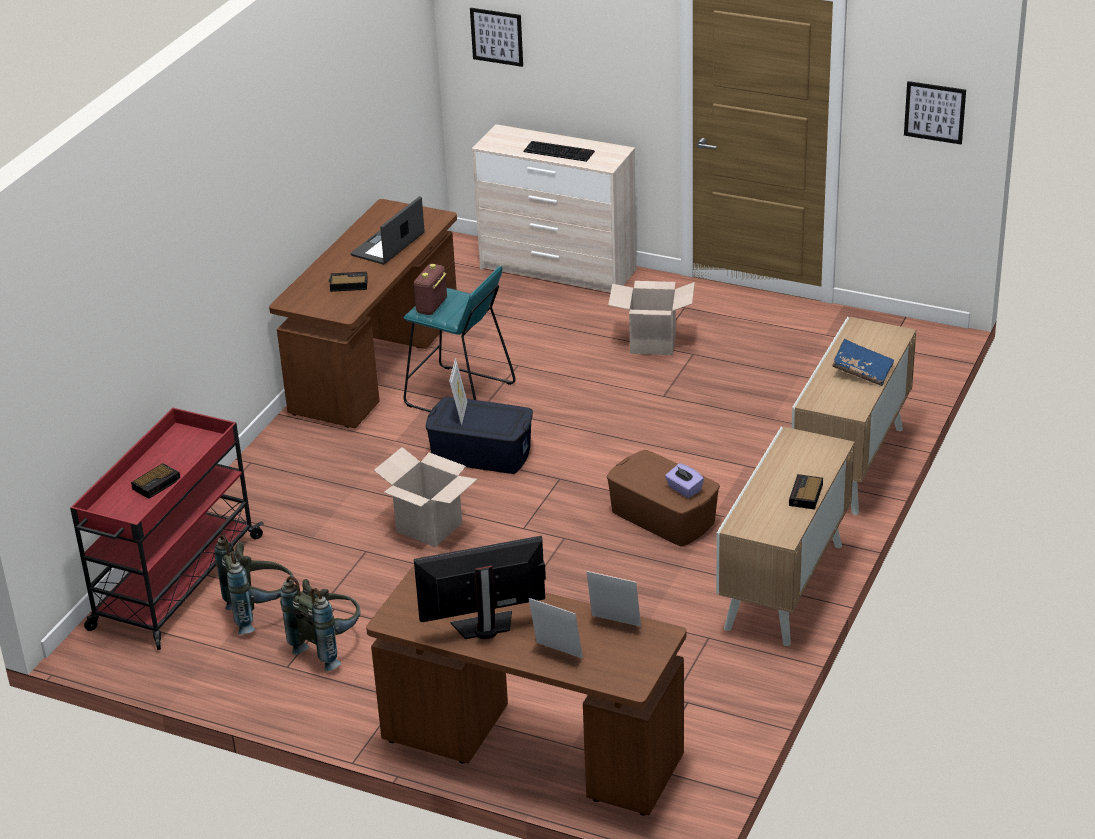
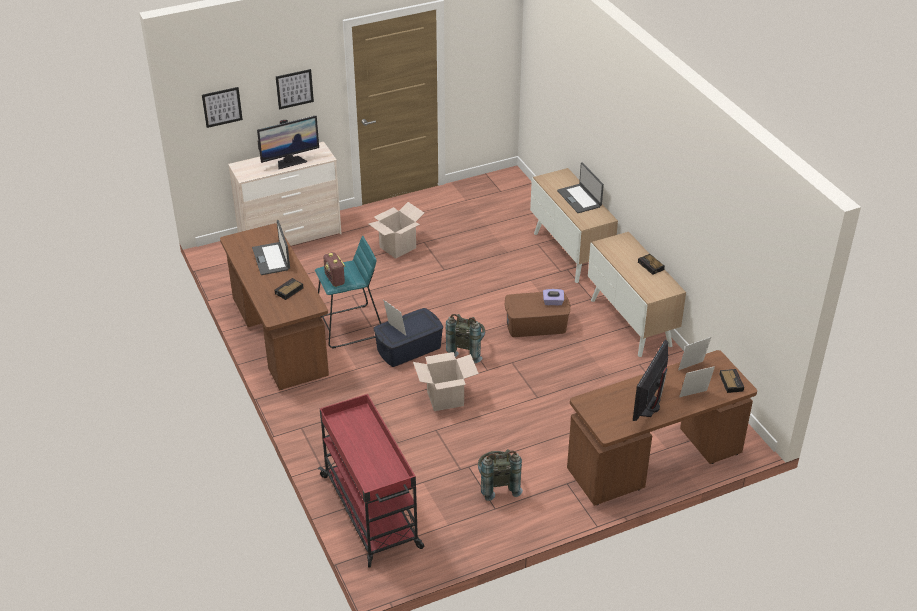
camera: 50 degrees left, 5 degrees up
(157, 483) = (372, 452): alarm clock -> alarm clock (731, 382)
(260, 613) = (438, 494): grey backpack -> grey backpack (466, 350)
(560, 151) = (290, 161): keyboard -> monitor
(862, 371) = (579, 198): blue book -> laptop
(934, 112) = (495, 52): picture -> picture (294, 89)

